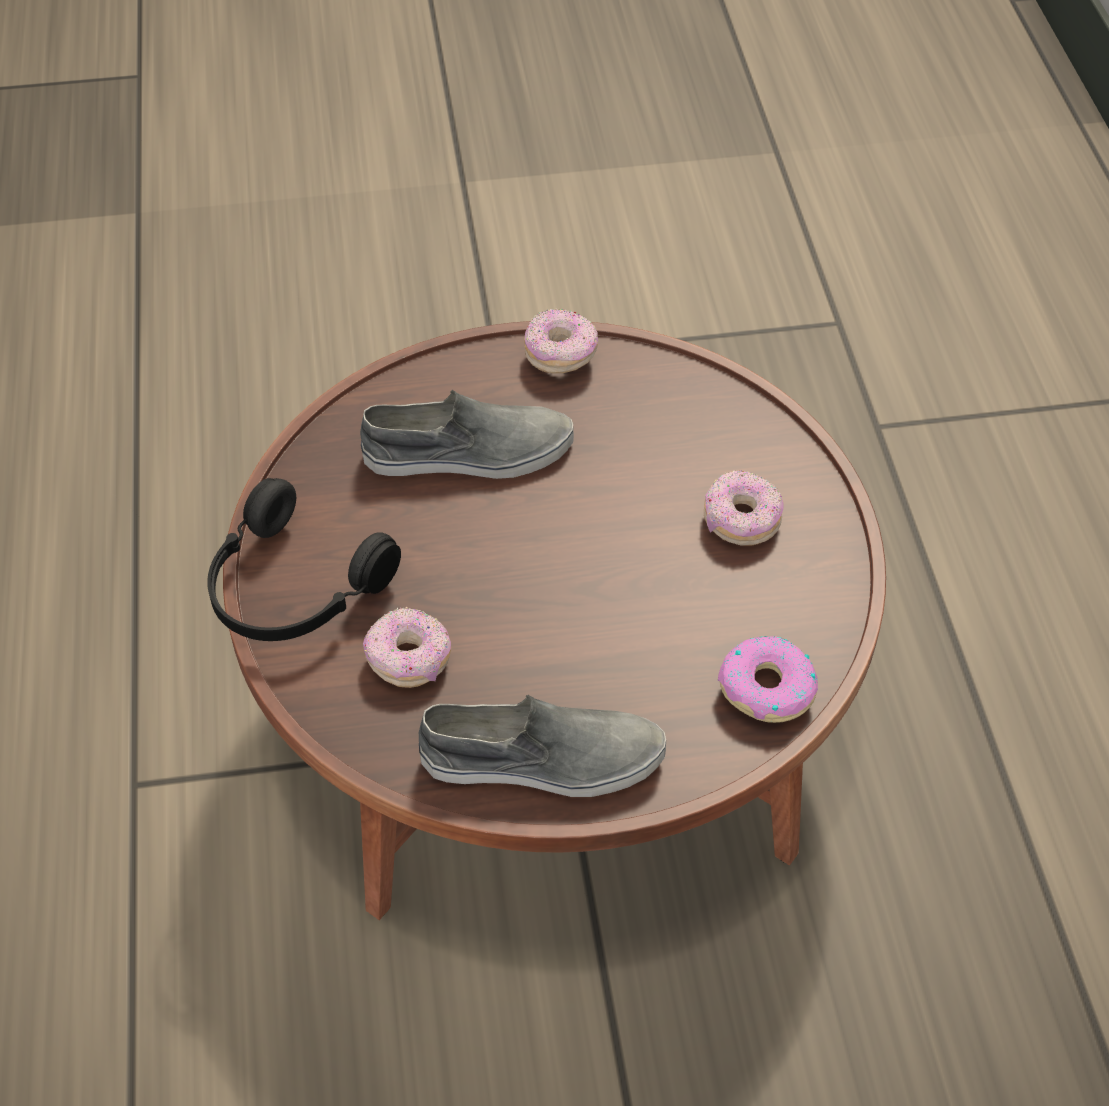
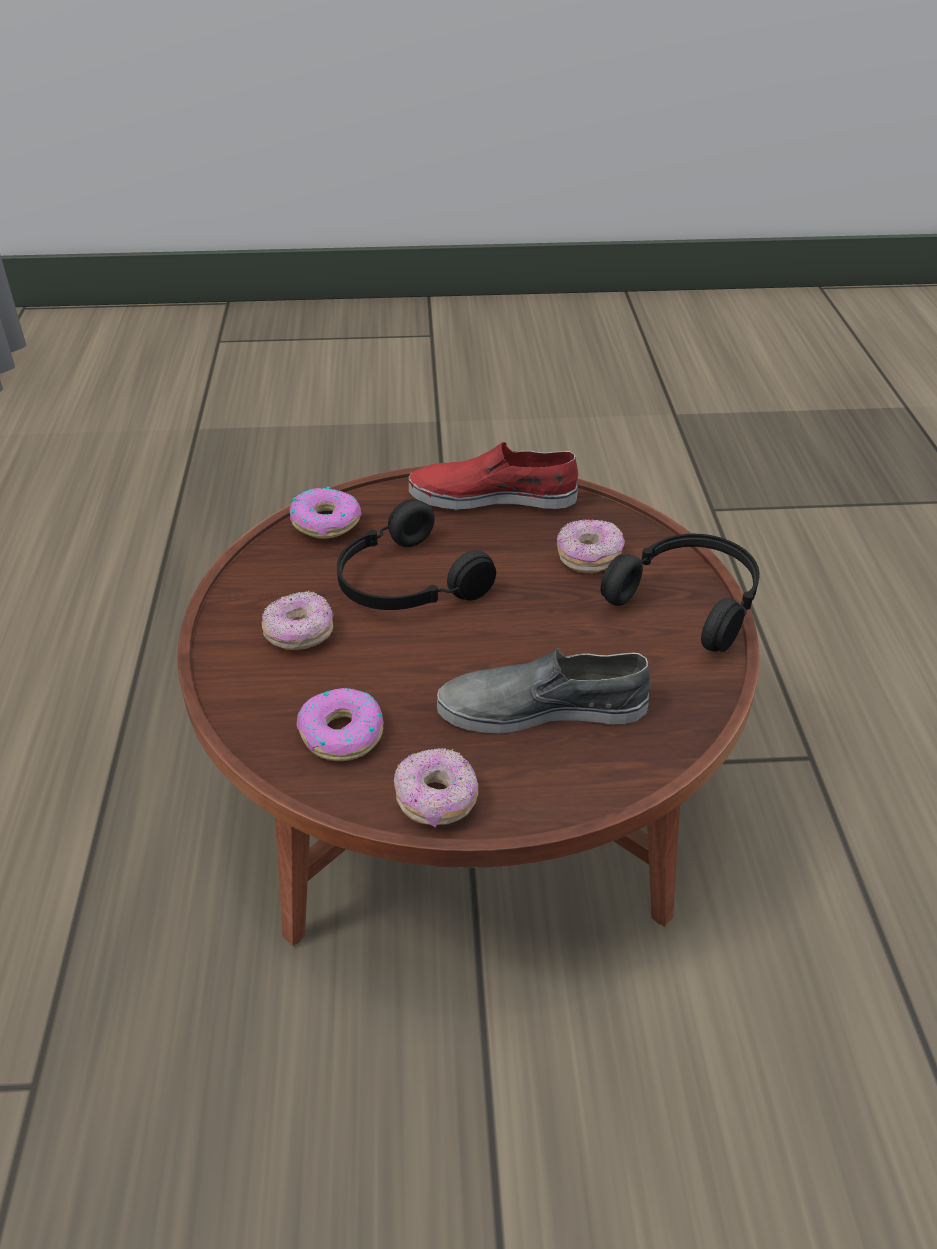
camera: 175 degrees left, 10 degrees down
(542, 760) = (493, 495): grey shoe -> red shoe
(637, 601) = (405, 584): none -> black headphones
(662, 415) = (341, 734): none -> donut

